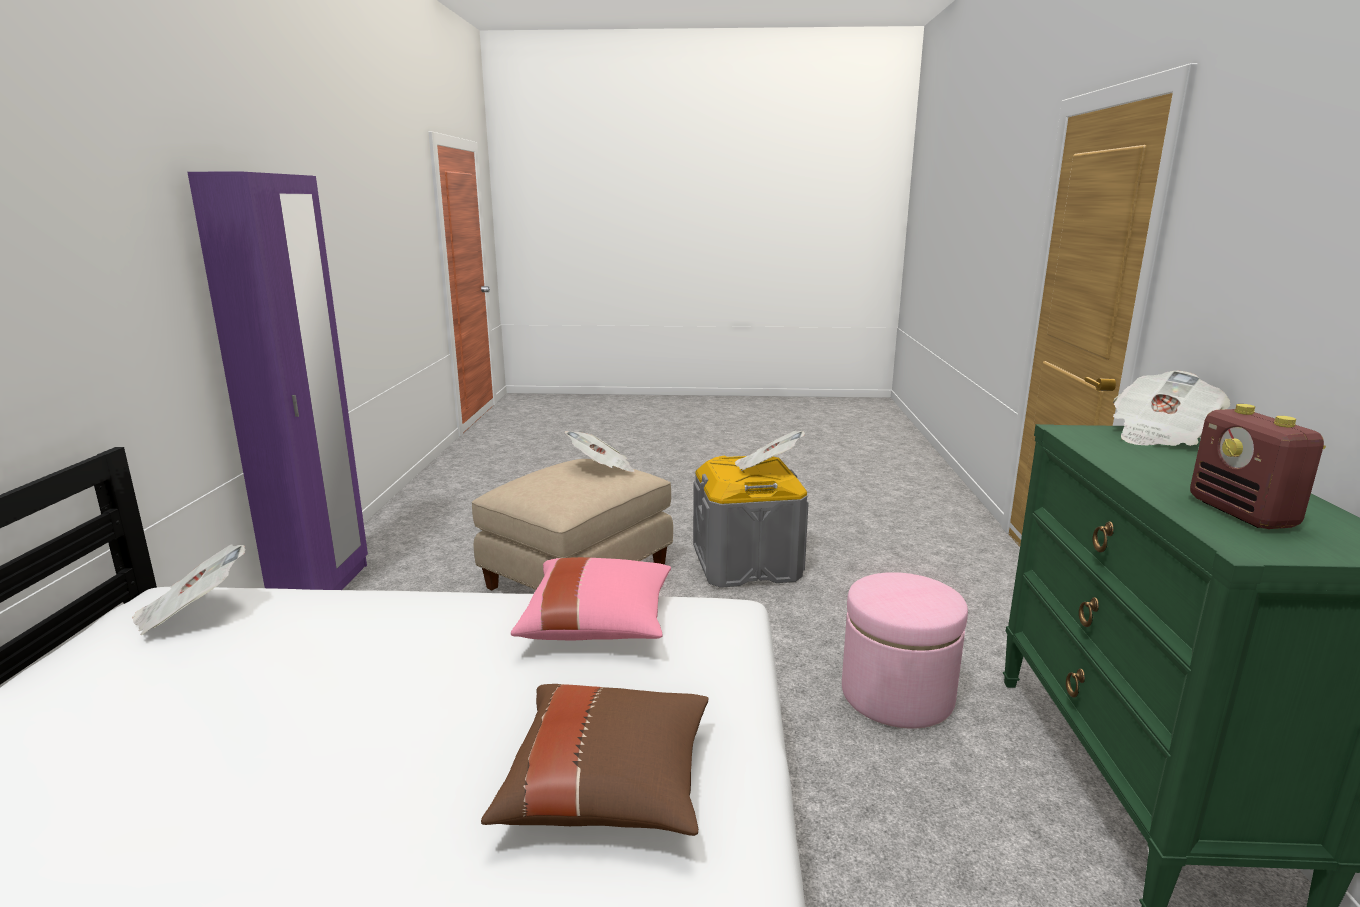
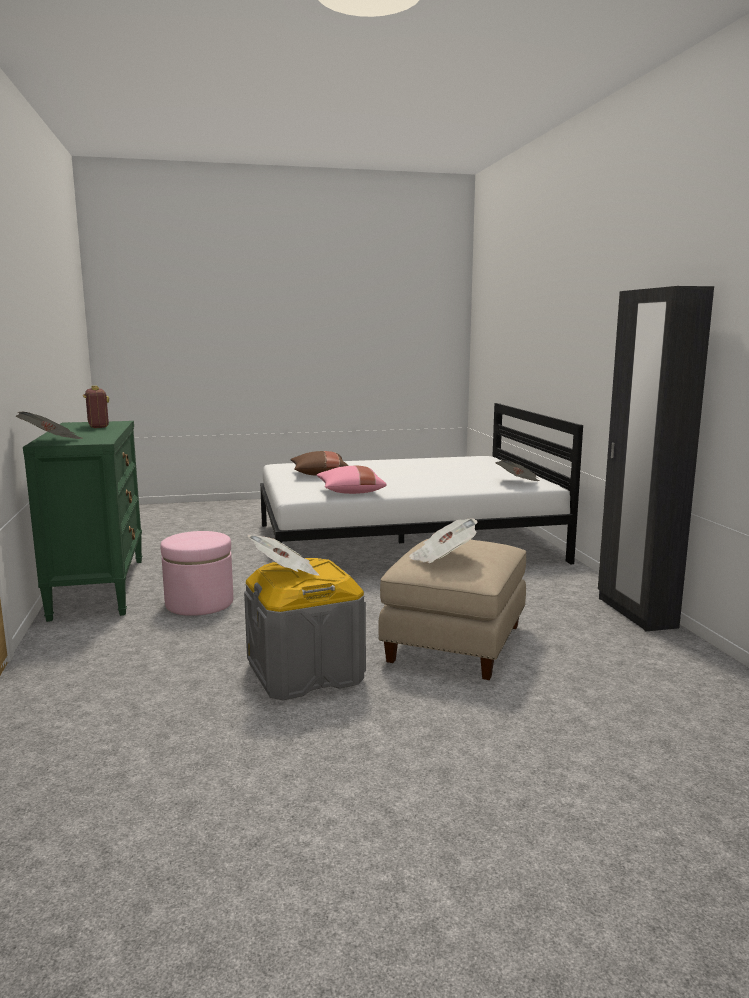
camera: 165 degrees right, 5 degrees down
(323, 589) = (635, 612): purple wardrobe -> black wardrobe

